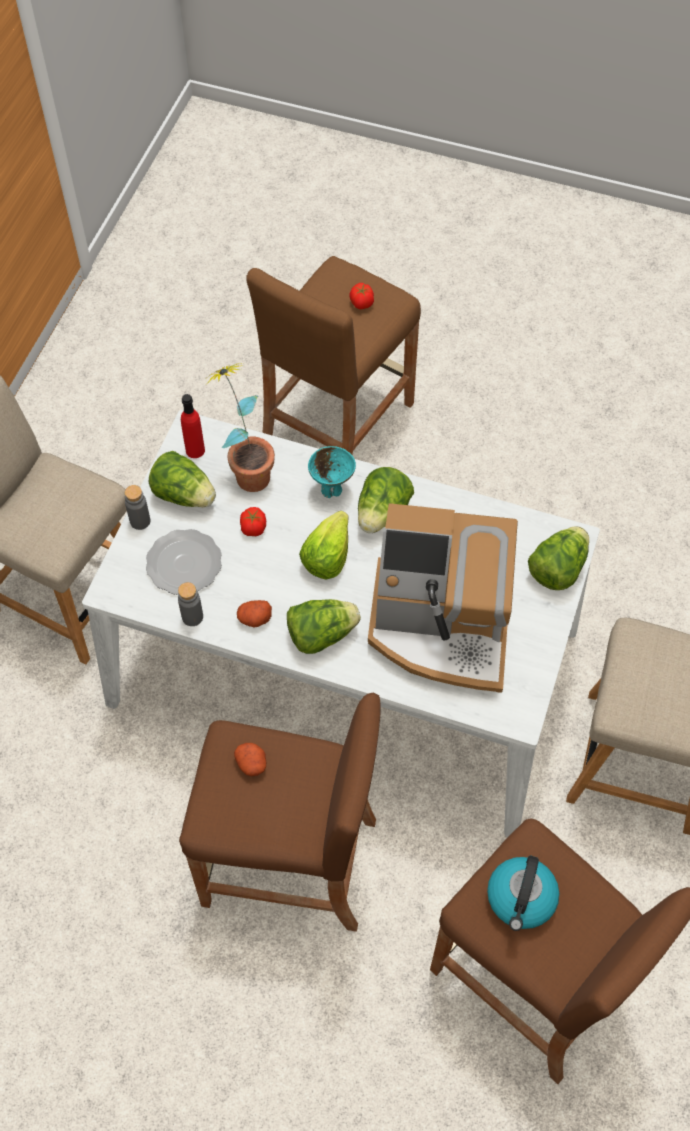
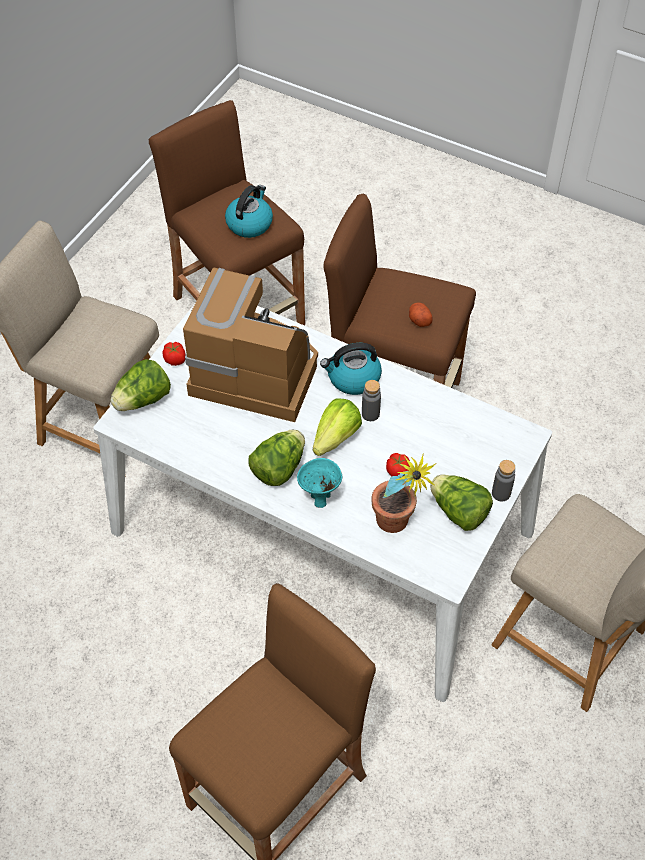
camera: 170 degrees left, 5 degrees down
(183, 563) = (463, 450): plate -> none
(192, 617) = (457, 406): grey bottle -> grey bottle (370, 414)
(195, 450) = (445, 555): red bottle -> none
(254, 618) = (406, 397): potato -> none
(321, 634) = (353, 378): lettuce -> kettle
(361, 303) = (239, 736): tomato -> tomato (175, 360)

